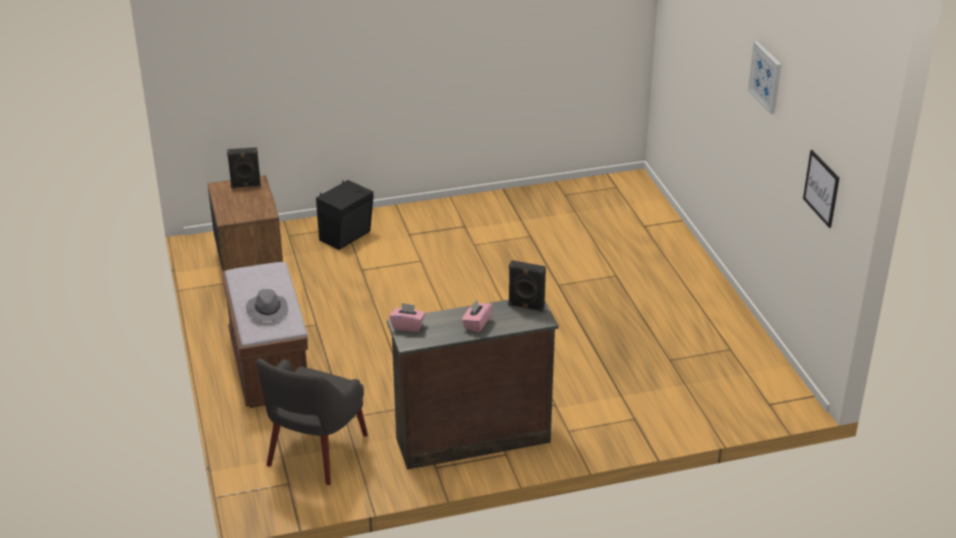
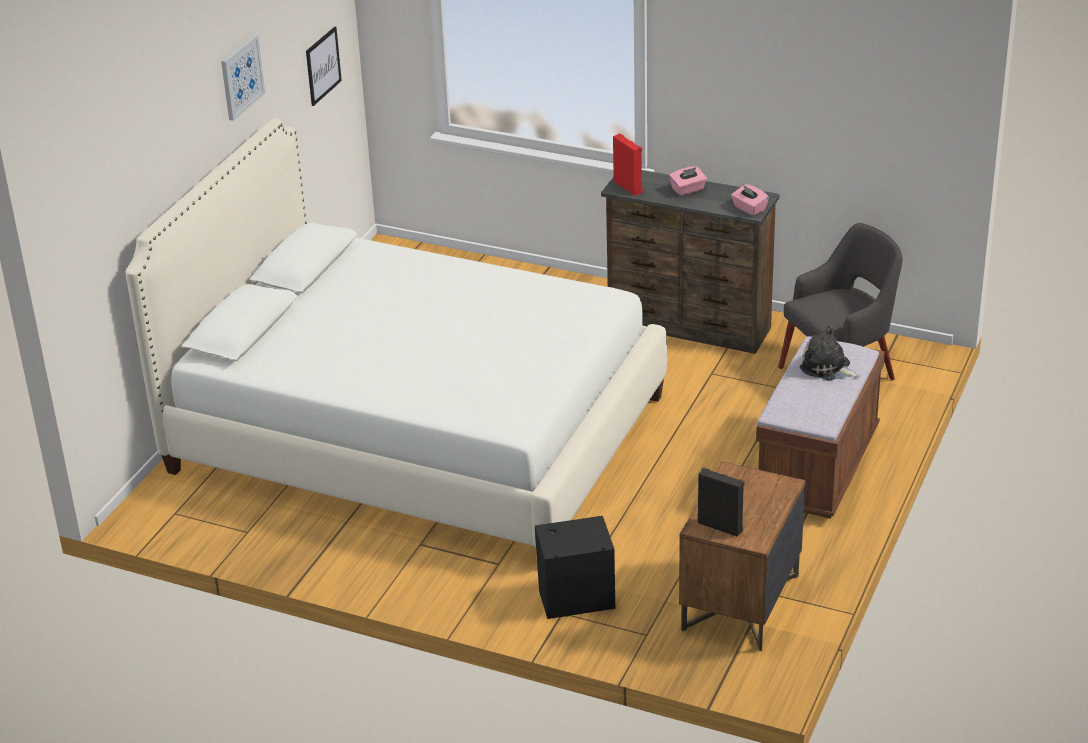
camera: 140 degrees left, 0 degrees up
(267, 310) = (827, 368): grey hat -> plush toy
(526, 307) = (628, 187): black speaker -> red speaker
(554, 278) = (416, 433): none -> white bed

